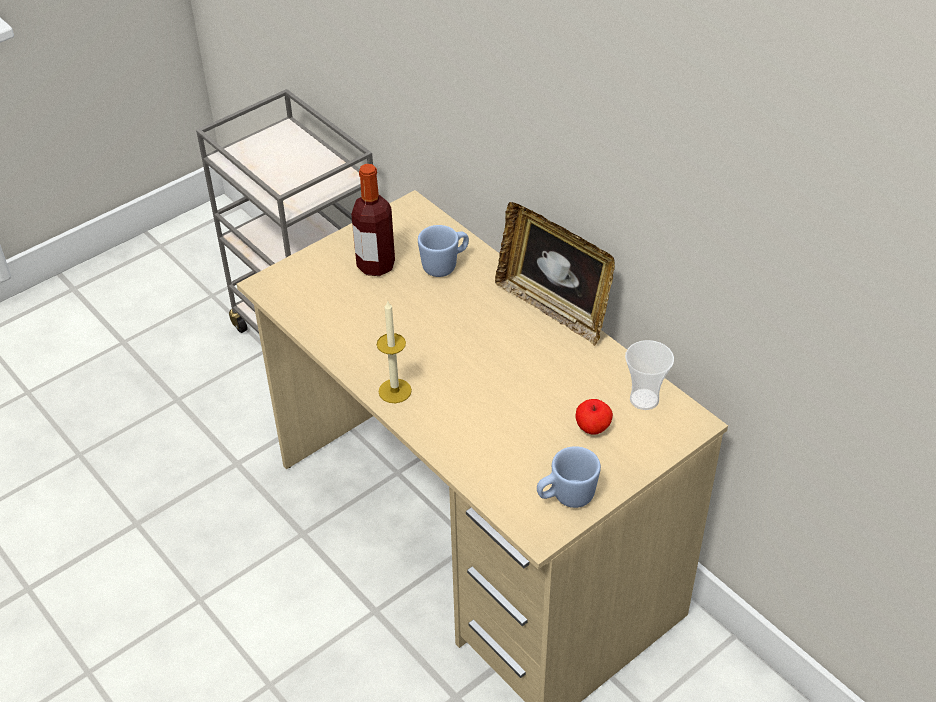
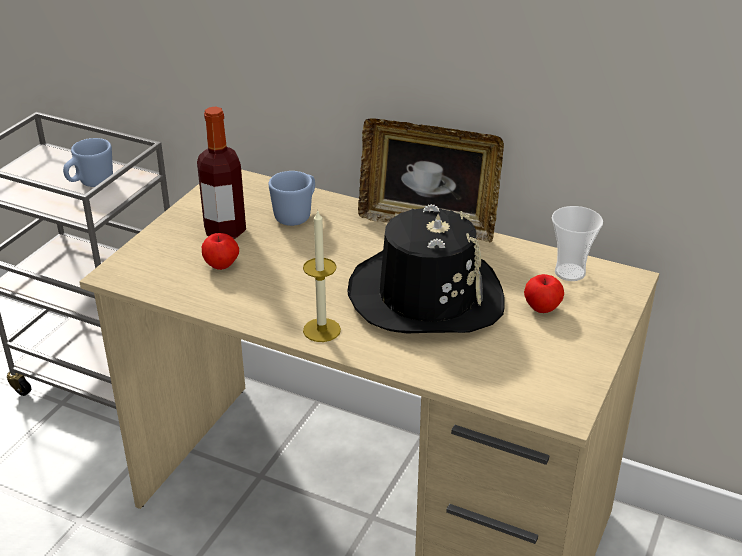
camera: 25 degrees left, 10 degrees down
(353, 301) = (221, 265): none -> apple
(501, 384) = (426, 295): none -> black hat
(566, 497) = (565, 372): blue mug -> blue mug (91, 183)

